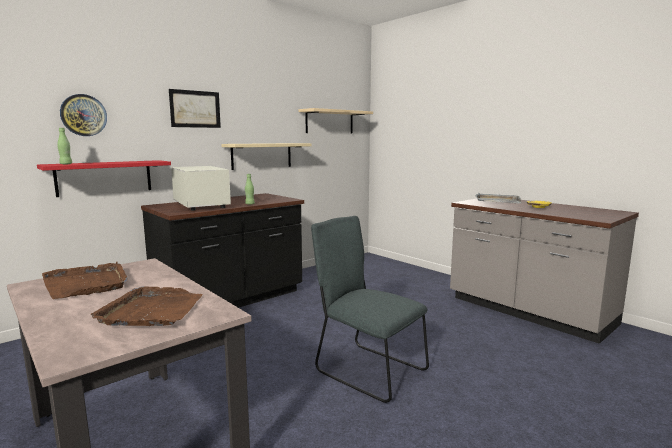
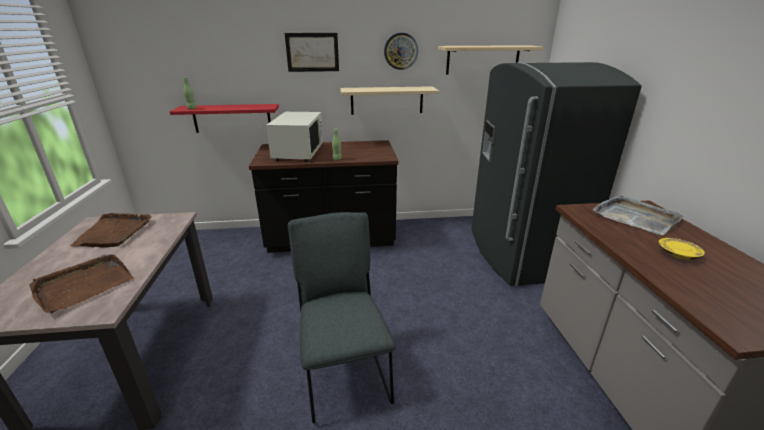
camera: 35 degrees right, 15 degrees up
(83, 115) = (211, 63): wall clock -> wall clock (400, 51)
(397, 273) = (519, 254): none -> grey fridge

